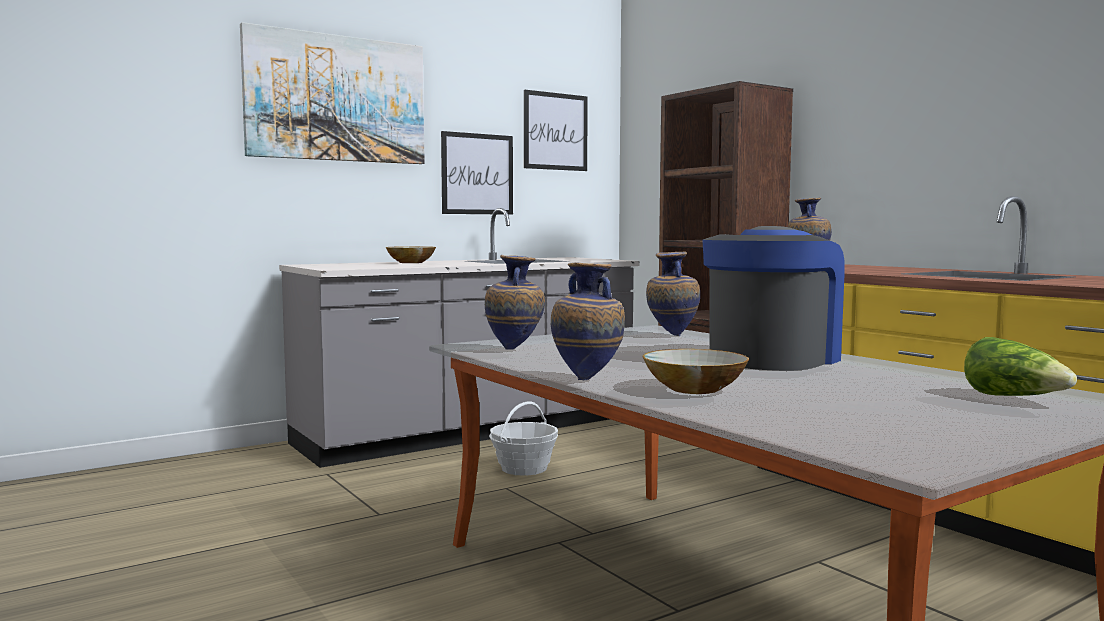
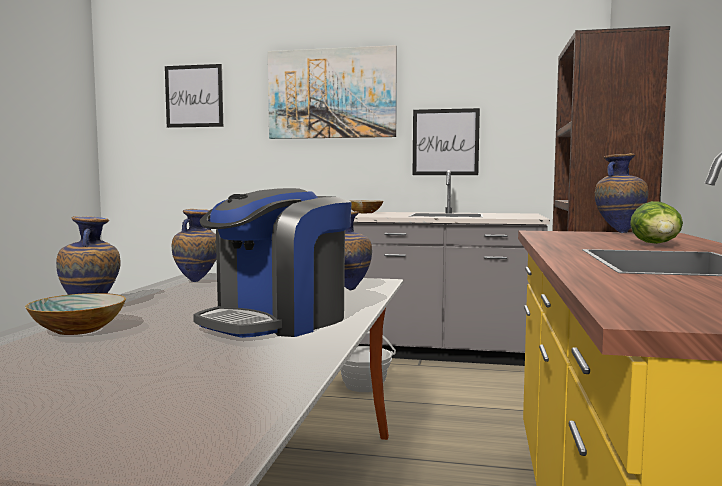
camera: 45 degrees right, 0 degrees up
(555, 131) = (527, 100): picture -> picture (194, 96)
(773, 358) = (277, 321): coffee machine -> coffee machine turned 135 degrees clockwise
(1014, 398) = (164, 410): lettuce -> lettuce (657, 244)

